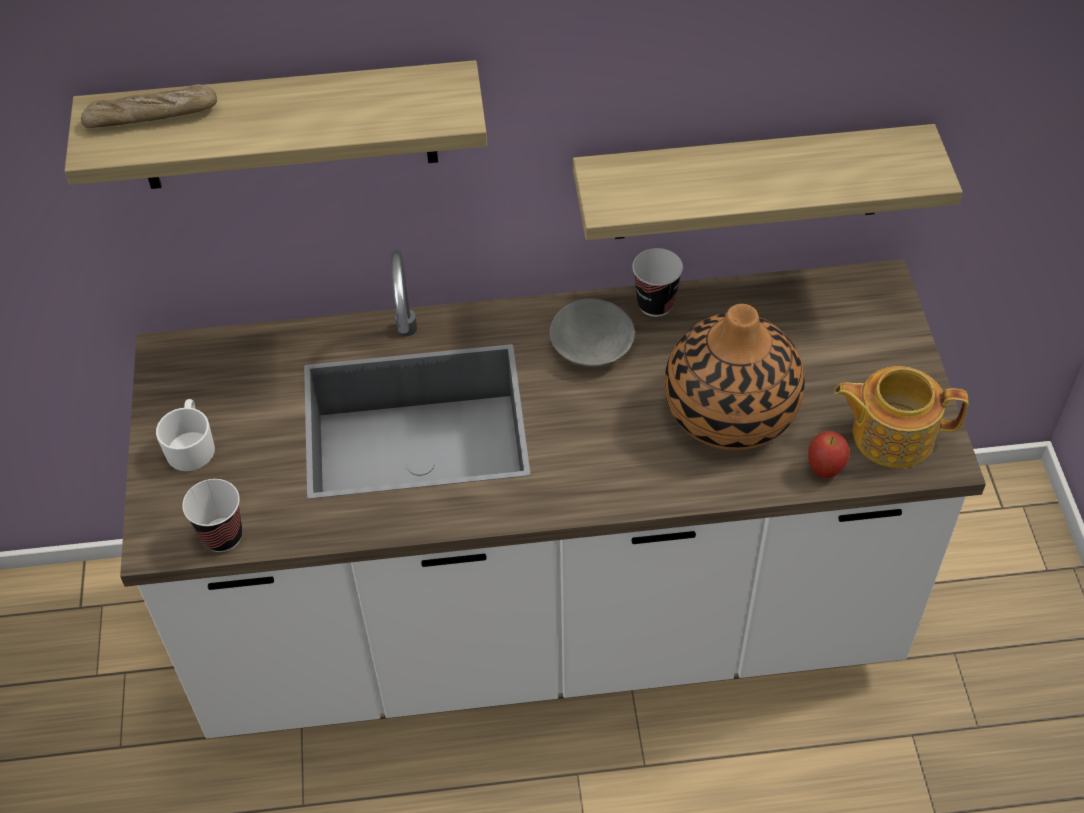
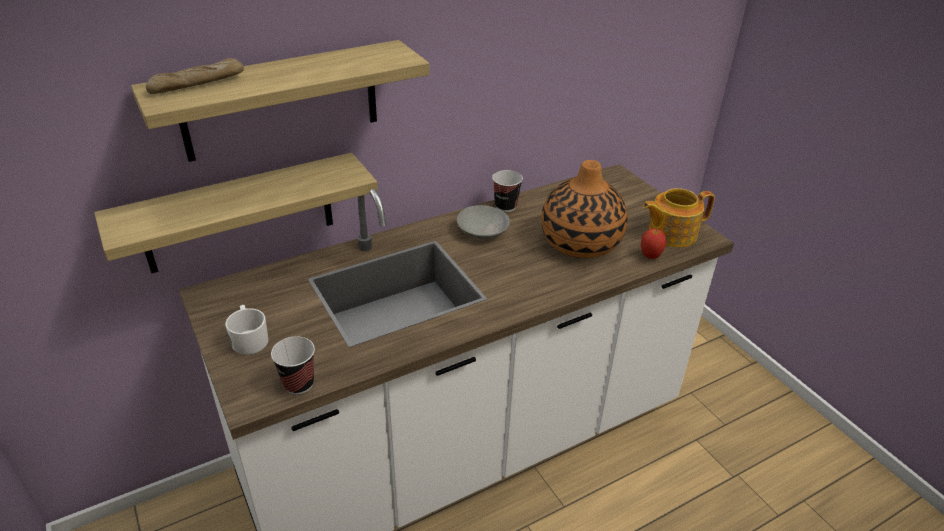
camera: 25 degrees left, 15 degrees down
(749, 183) = (544, 122): shelf -> shelf (239, 214)

